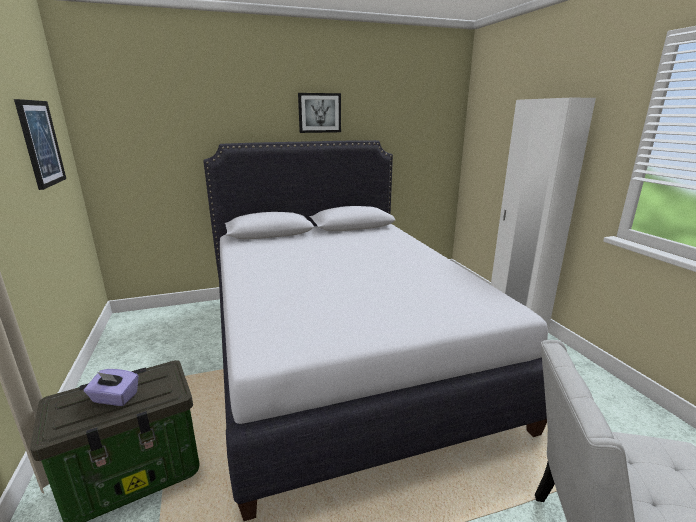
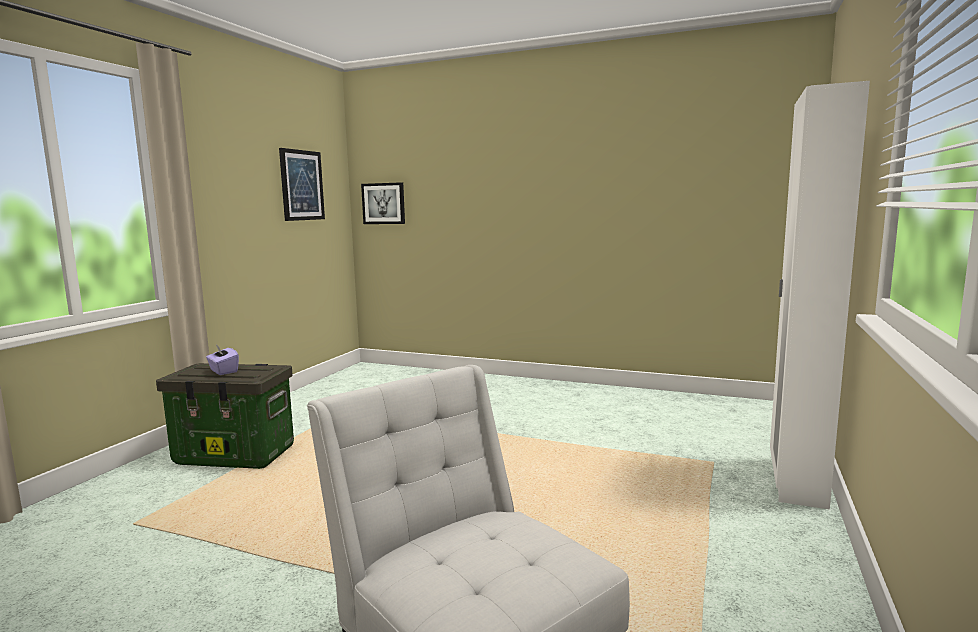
camera: 40 degrees right, 10 degrees down
(319, 113) = (581, 153): picture -> picture (383, 203)
(341, 351) = (500, 436): white bed -> none

